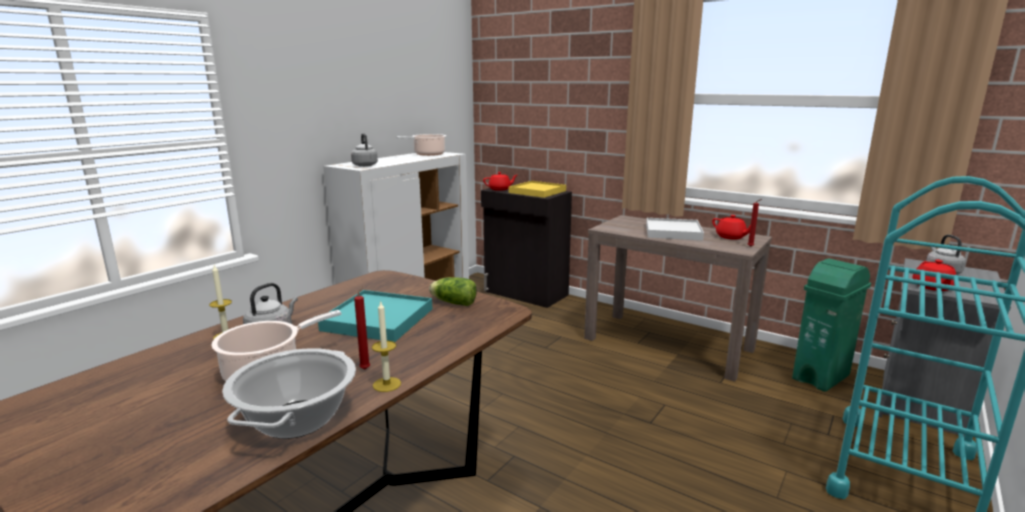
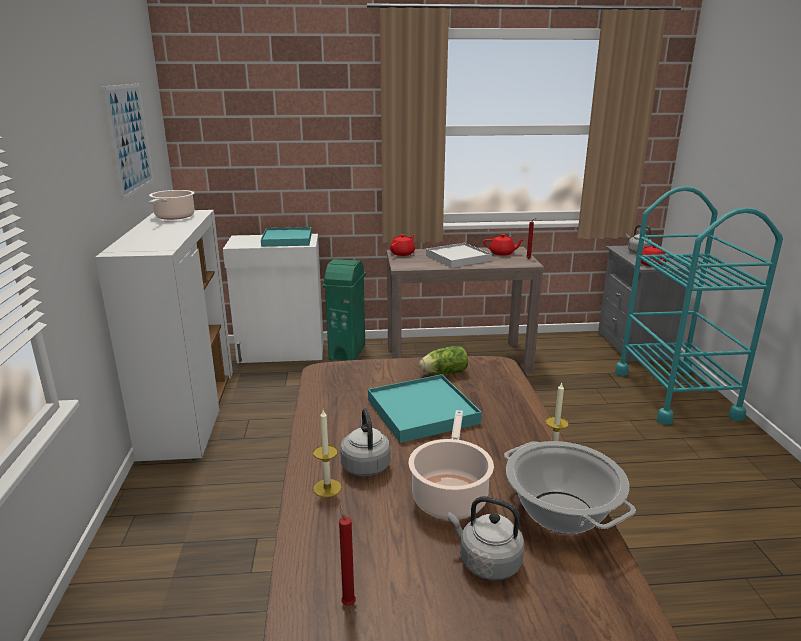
camera: 40 degrees left, 5 degrees up
(364, 165) = (152, 246): grey kettle -> grey kettle (486, 562)
(366, 368) = (512, 453): red candle -> red candle (348, 602)
(406, 91) = (129, 139): none -> picture
(500, 189) = (242, 244): red teapot -> red teapot (403, 253)
(525, 293) = (282, 352): black cabinet -> white cabinet
(537, 192) = (287, 240): yellow tray -> turquoise tray
(821, 377) = (573, 348): green trash can -> green trash can (347, 352)

